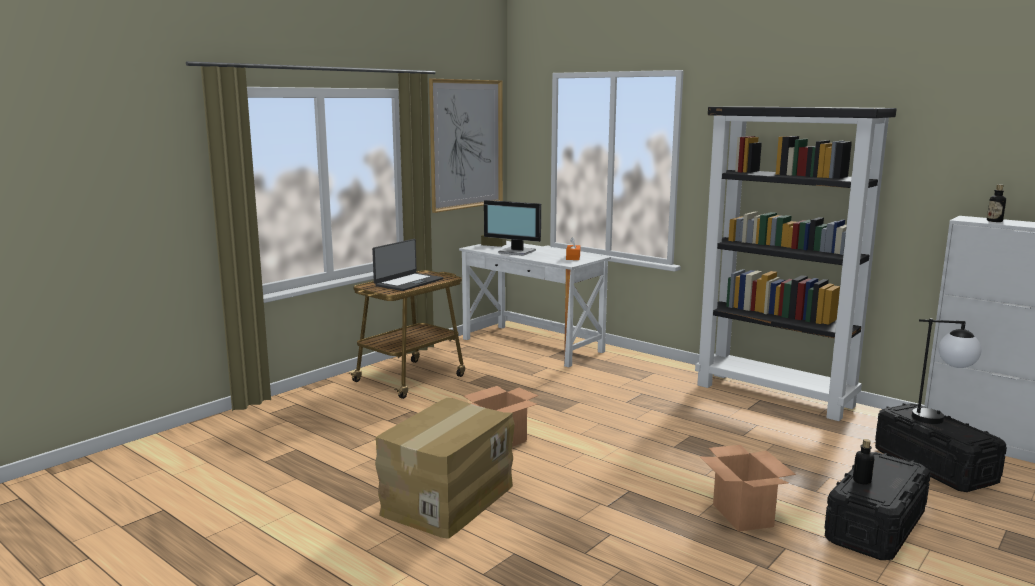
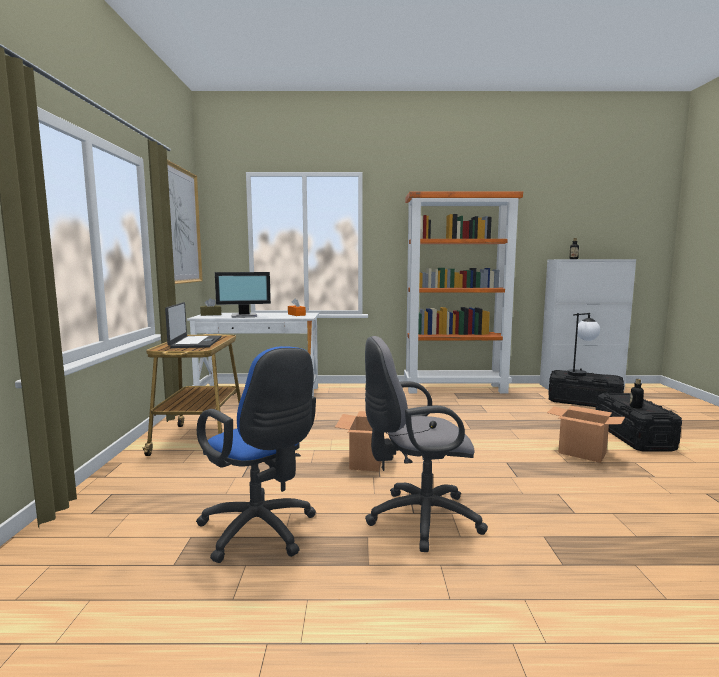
camera: 40 degrees left, 5 degrees down
(335, 463) = (261, 532): none -> blue office chair
(447, 499) = (418, 519): cardboard box -> grey office chair
(775, 395) = (456, 388): black bookcase -> orange bookcase

